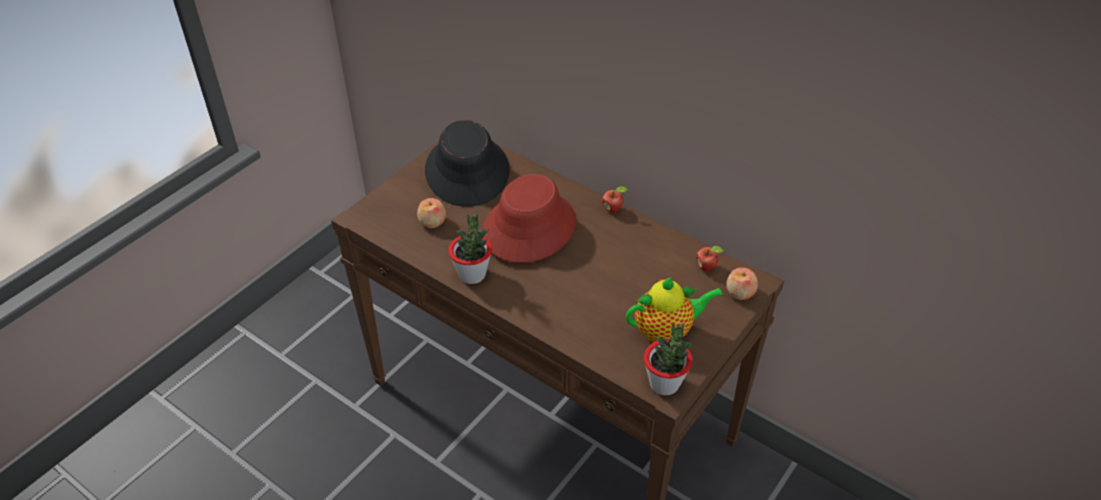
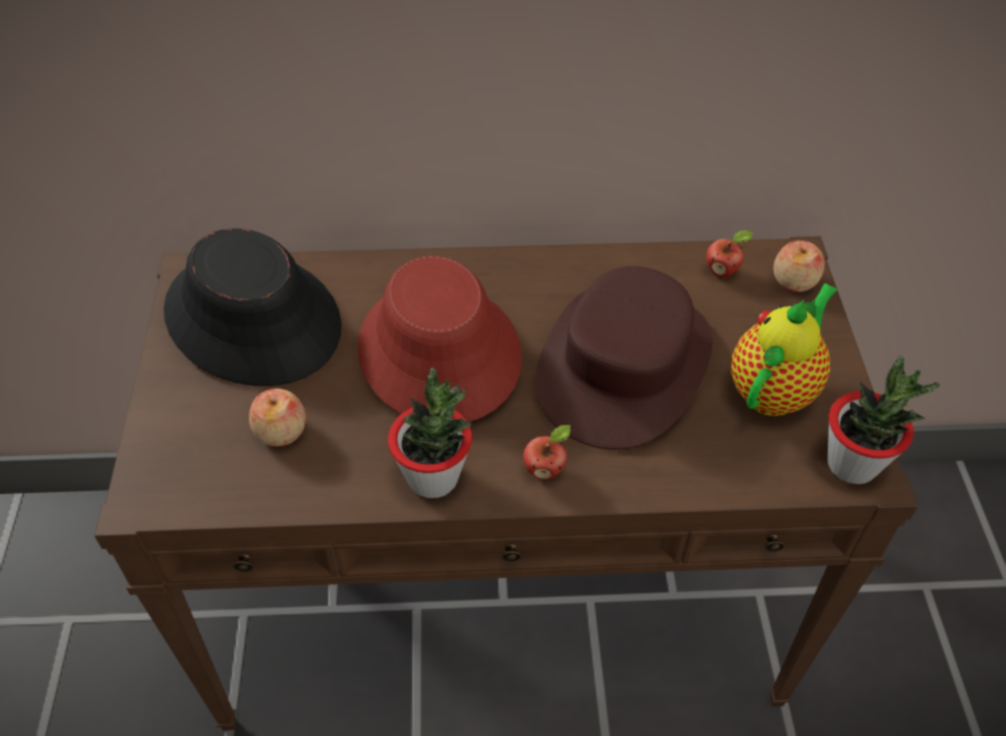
camera: 40 degrees left, 5 degrees up
(606, 280) = (624, 365): none -> brown hat
(613, 209) = (525, 259): apple -> apple (545, 470)

